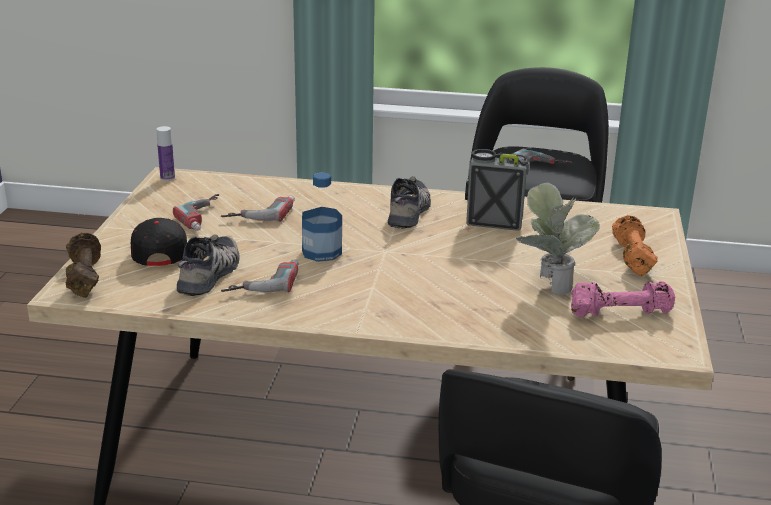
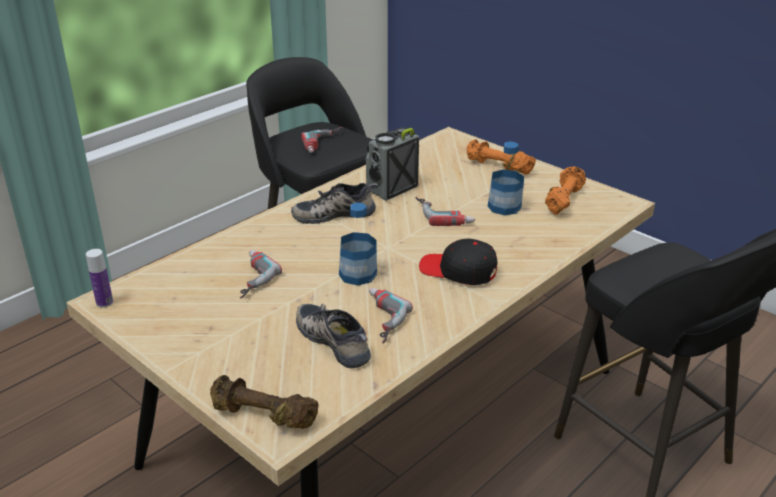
camera: 55 degrees left, 5 degrees up
(159, 250) = (258, 354): black cap -> black cap (458, 271)
(207, 217) = (221, 307): power drill -> power drill (444, 214)
(410, 211) = (334, 213): shoe -> shoe turned 60 degrees counterclockwise
(549, 284) = (504, 207): potted plant -> bottle
(619, 313) = (563, 200): pink dumbbell -> orange dumbbell

